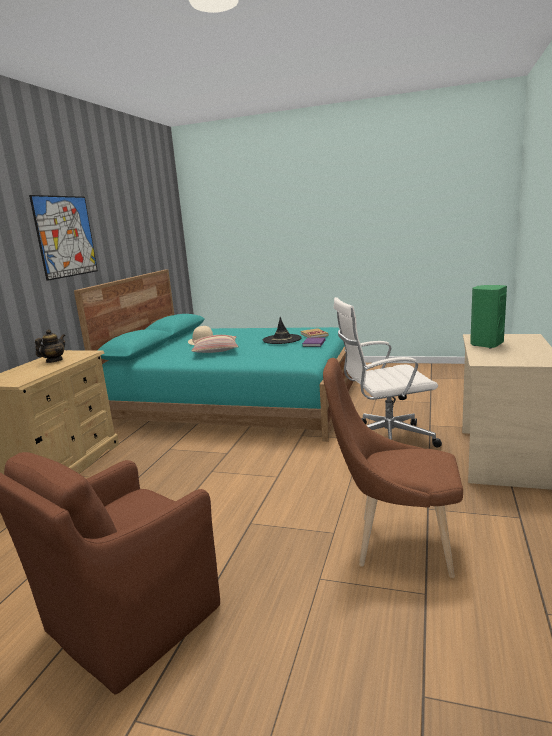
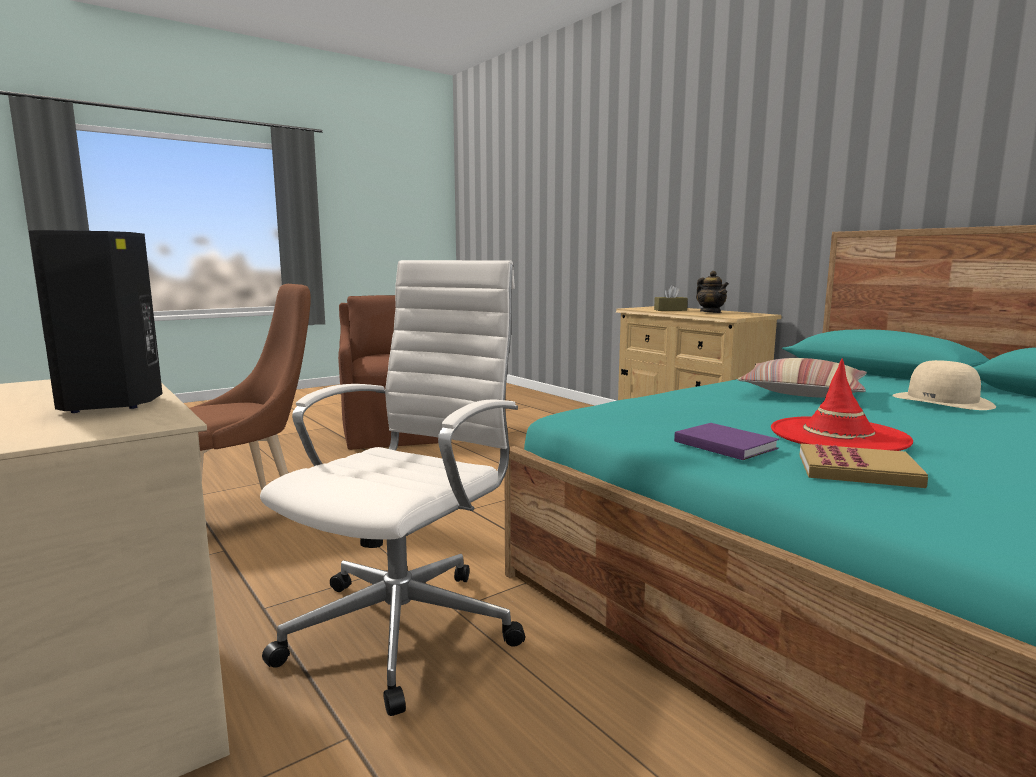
camera: 125 degrees right, 5 degrees down
(35, 371) = (670, 310): none -> brown tissue box
(65, 236) = (862, 141): picture -> none
(282, 339) = (838, 435): black hat -> red hat
(486, 344) = (114, 403): green speaker -> black speaker

